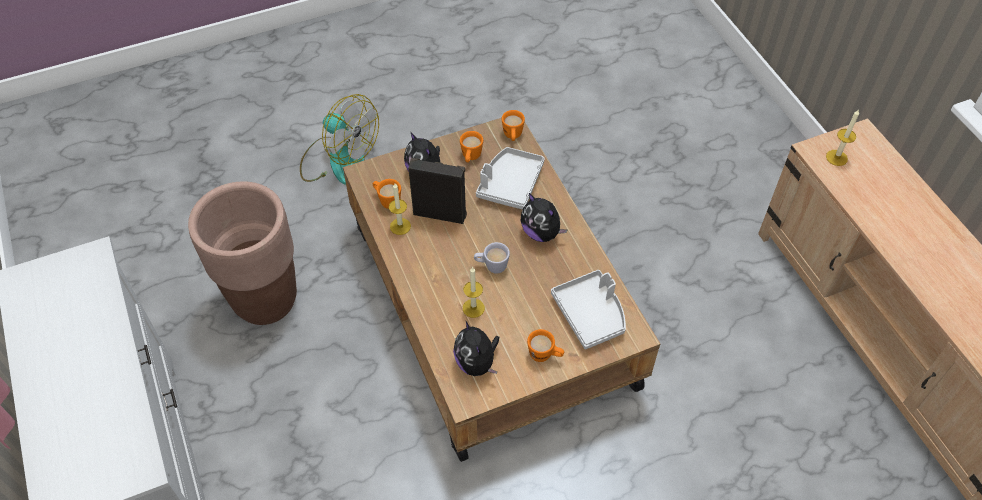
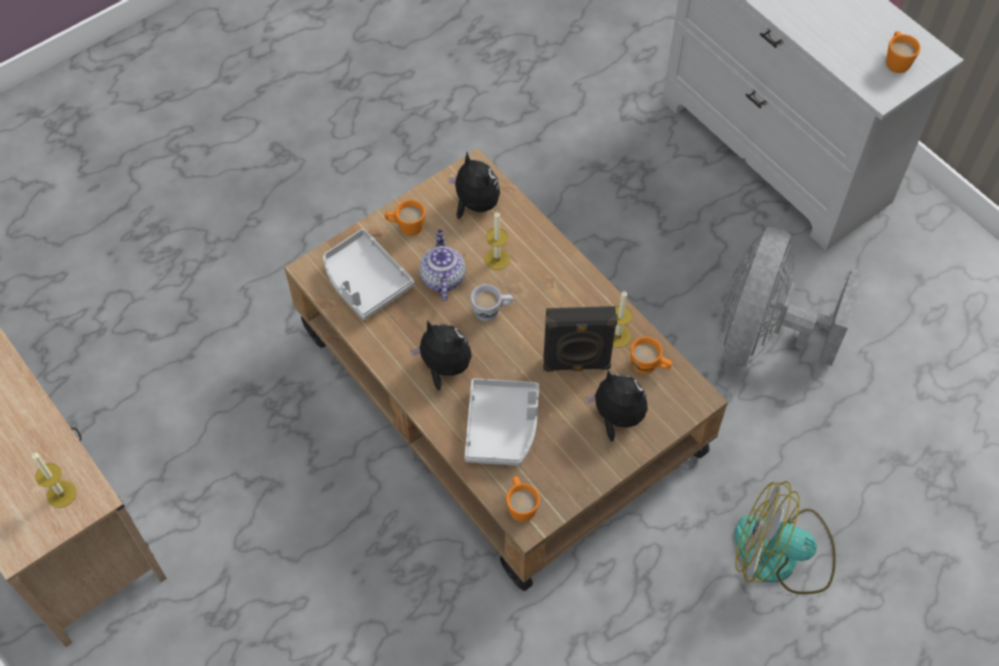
camera: 165 degrees right, 5 degrees up
(265, 300) = (764, 335): brown planter -> grey fan
(470, 157) = (567, 456): orange mug -> orange mug (896, 61)
(524, 302) = (442, 278): none -> teapot

